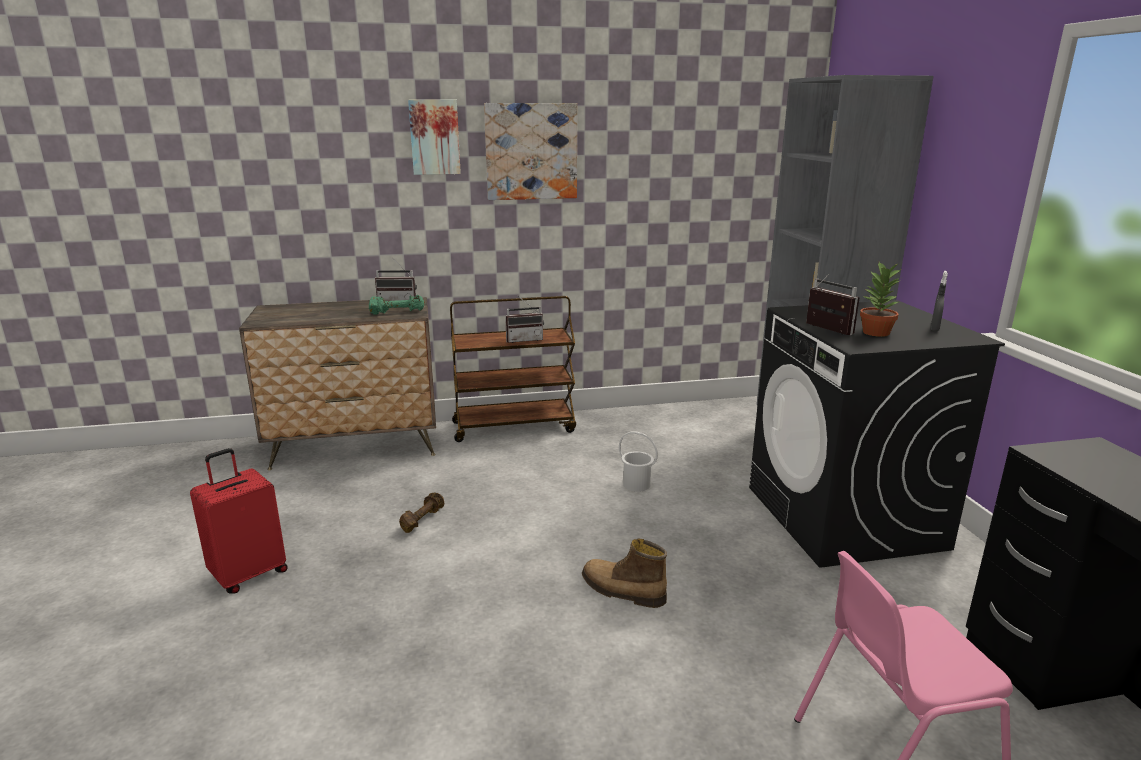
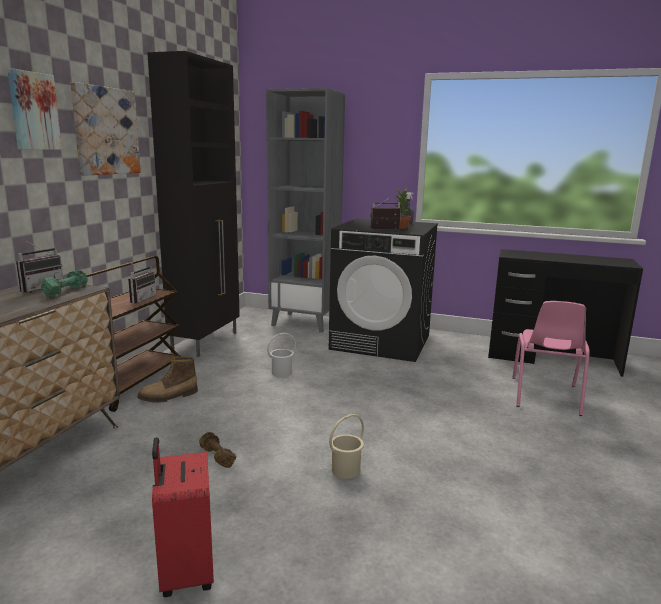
camera: 60 degrees left, 5 degrees down
(456, 603) = (345, 470): none -> beige bucket
(622, 591) = (388, 412): boot -> boot (168, 397)
(653, 416) = (206, 341): none -> black cabinet

